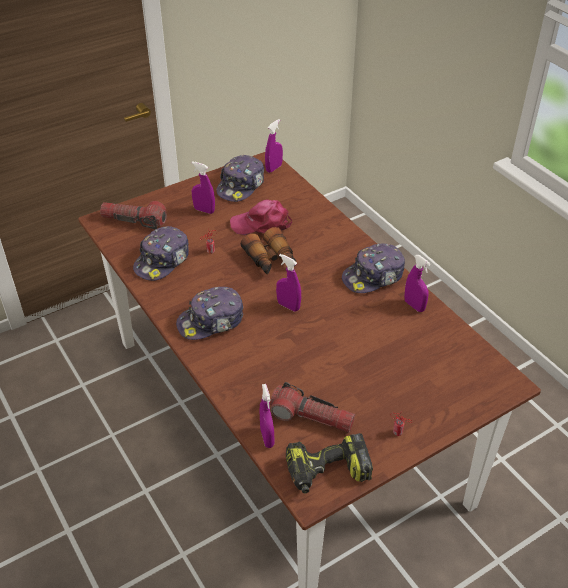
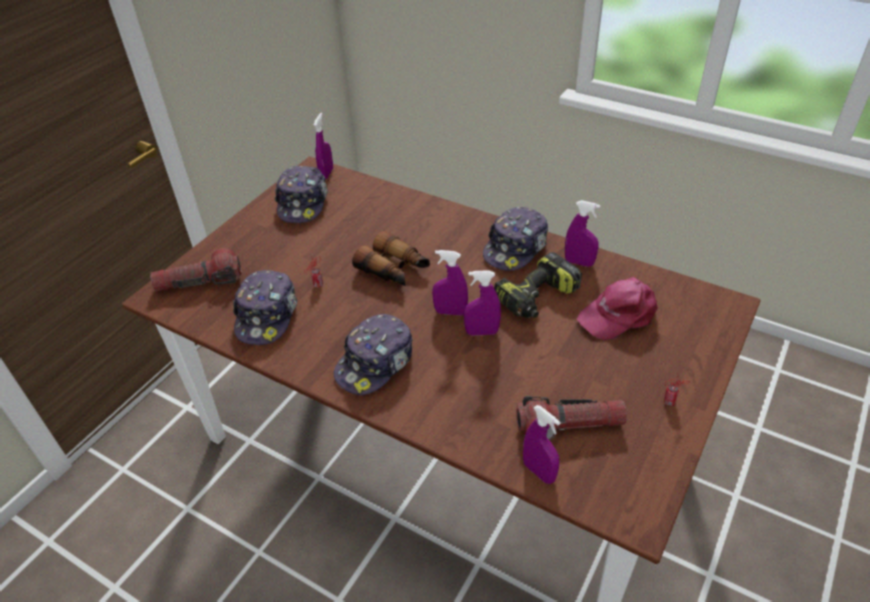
camera: 25 degrees left, 0 degrees up
(204, 210) = (278, 242): purple spray bottle -> purple spray bottle (482, 332)
(262, 224) = (356, 235): pink cap -> pink cap (619, 314)
(327, 472) = (634, 481): power drill -> power drill (537, 298)

